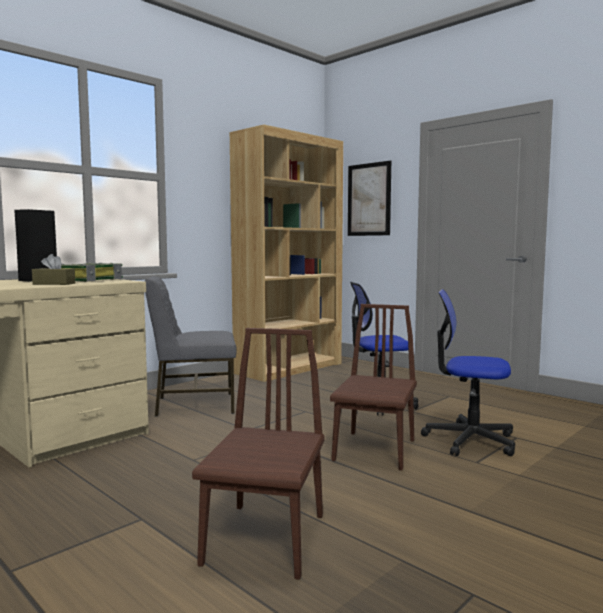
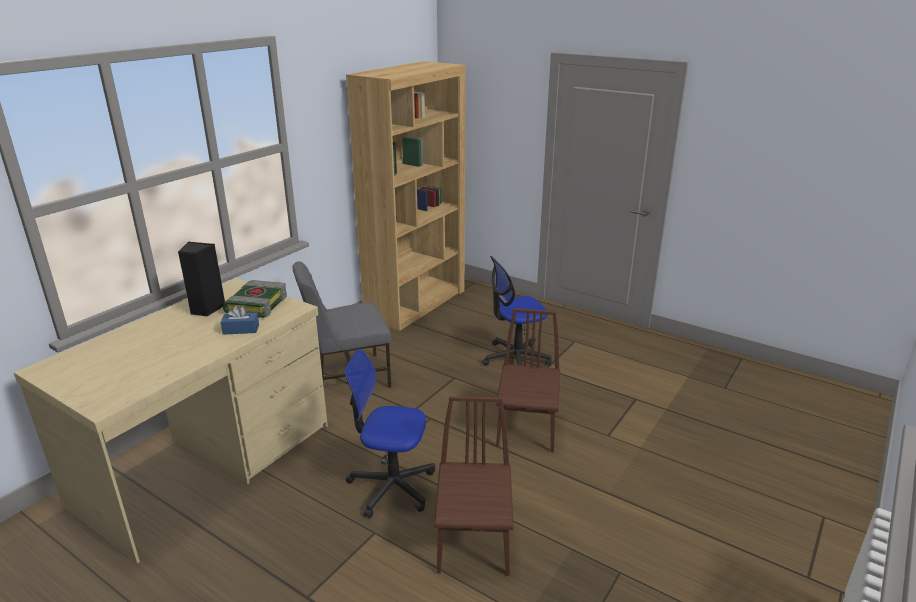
camera: 10 degrees left, 20 degrees up
(54, 284) = (241, 329): brown tissue box -> blue tissue box
(369, 199) = (491, 123): picture -> none
(469, 440) = (599, 407): office chair -> office chair (391, 486)

